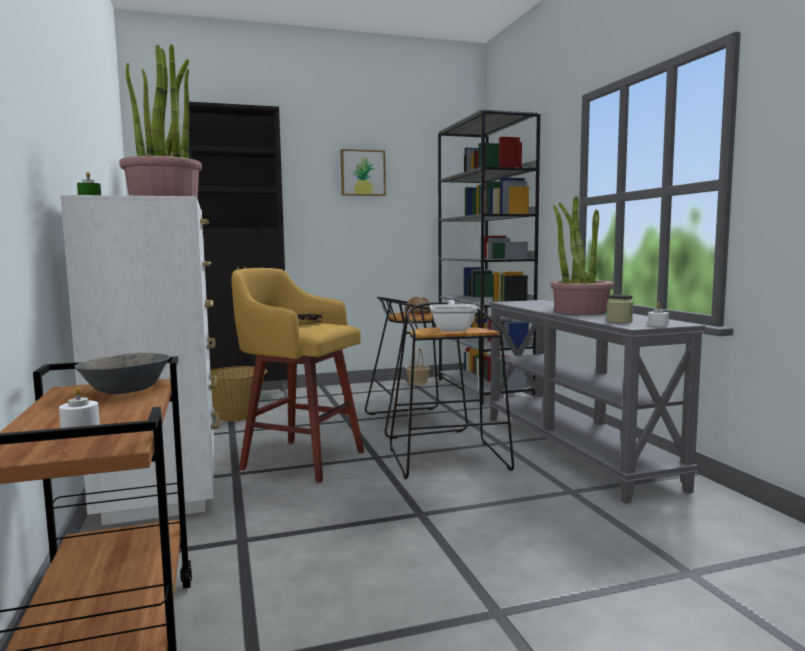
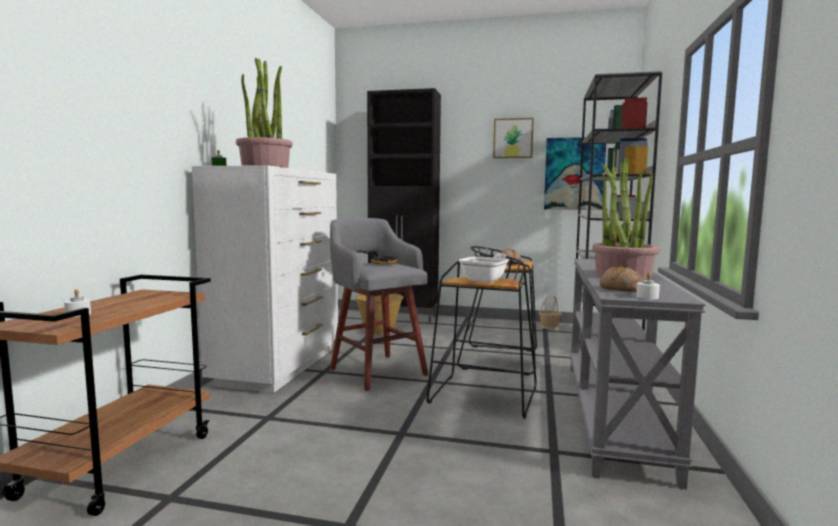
camera: 30 degrees right, 0 degrees up
(127, 391) = (160, 297): grey bowl -> none
(300, 459) = (376, 371): yellow stool -> grey stool
(428, 214) = (574, 174): none -> picture
(619, 321) = (620, 289): jar -> bread

